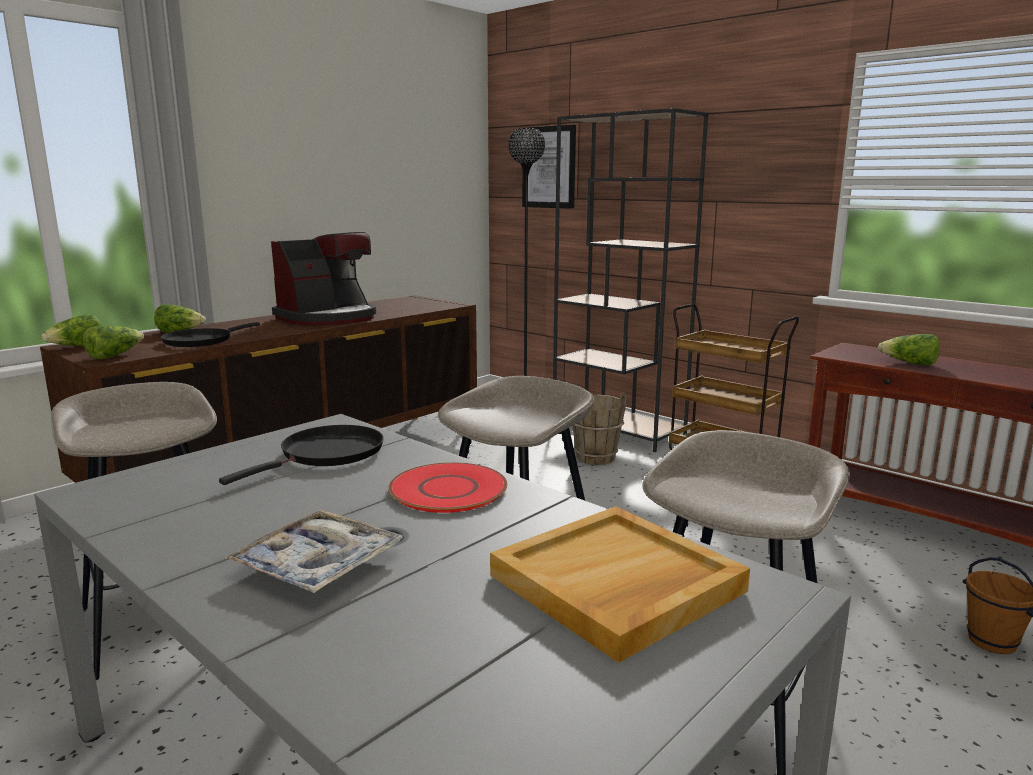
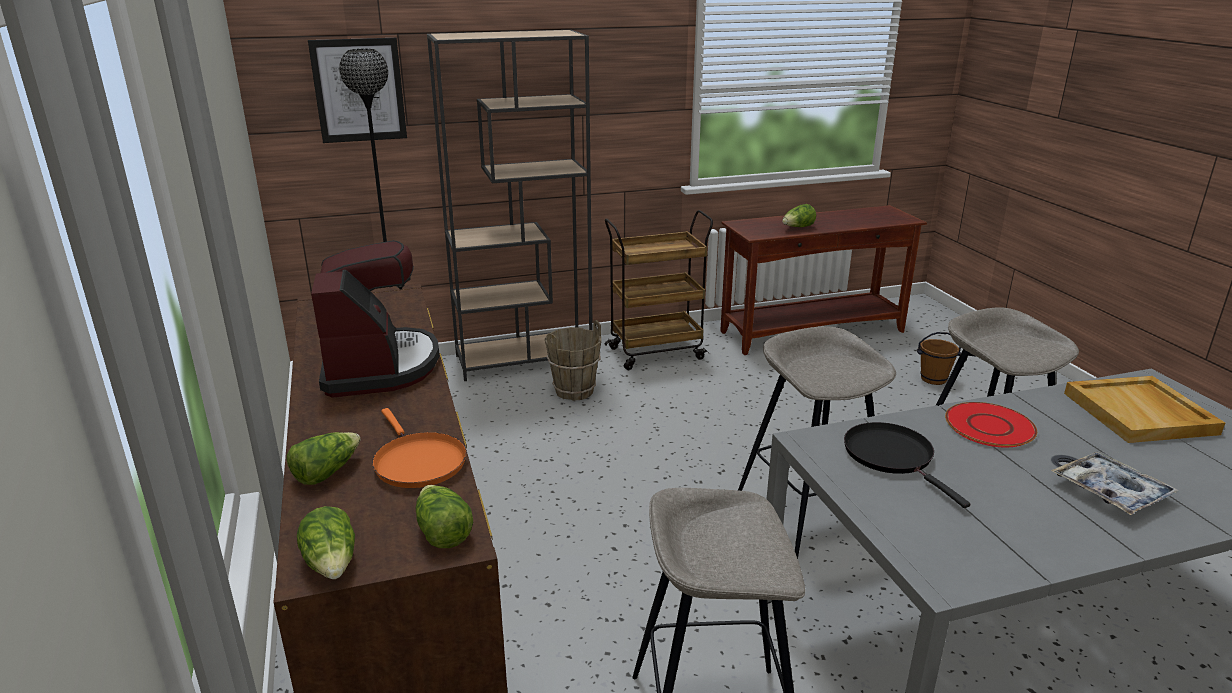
camera: 60 degrees left, 10 degrees up
(201, 341) = (417, 462): black frying pan -> orange frying pan

